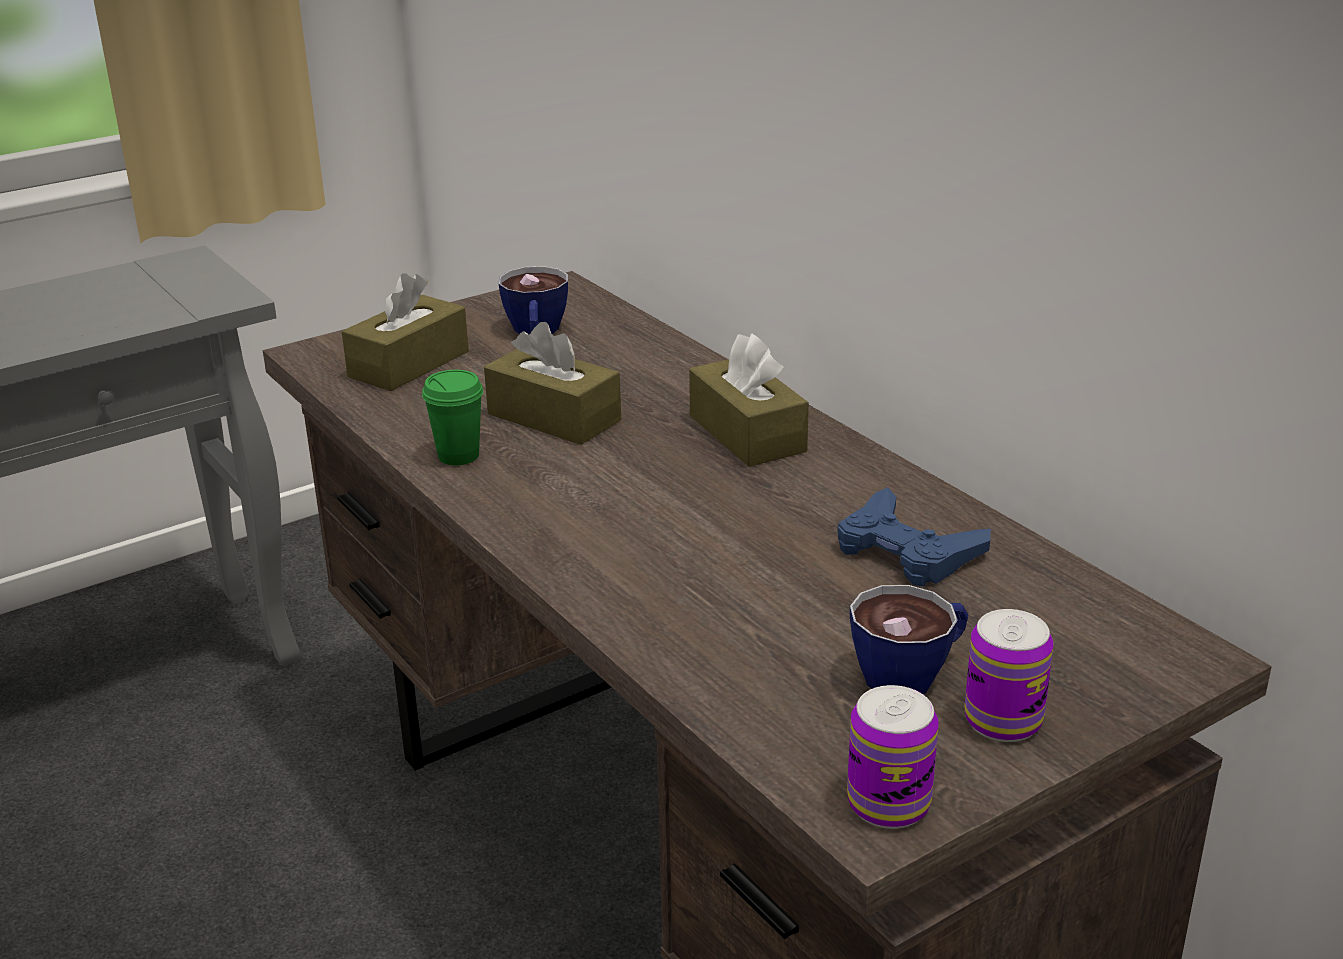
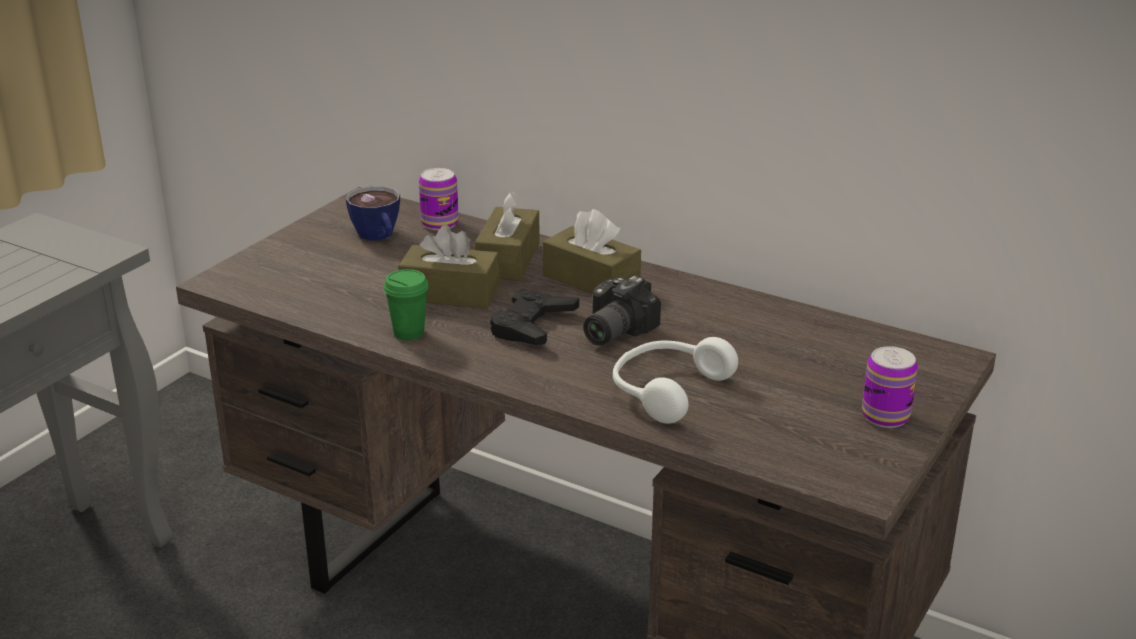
camera: 25 degrees left, 0 degrees up
(409, 364) = (305, 276): brown tissue box -> brown tissue box (508, 259)
(616, 477) = (532, 325): none -> black game controller
(711, 603) = (666, 390): none -> white headphones
(712, 506) = (611, 331): none -> camera
(888, 804) = (863, 475): can -> can (440, 223)
(906, 550) = (753, 333): blue game controller -> none
(912, 674) = (816, 403): cup -> none

